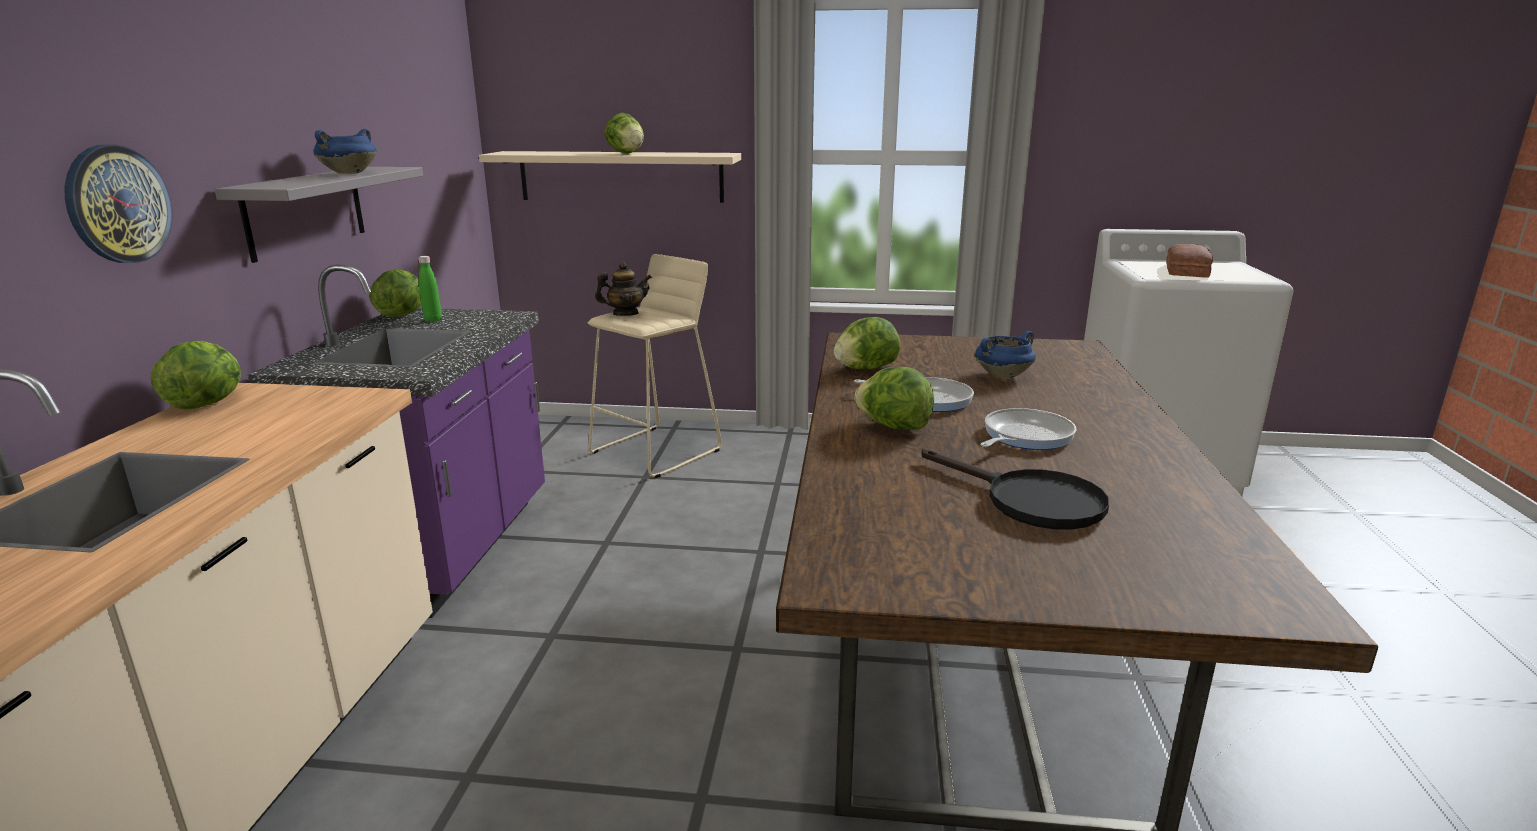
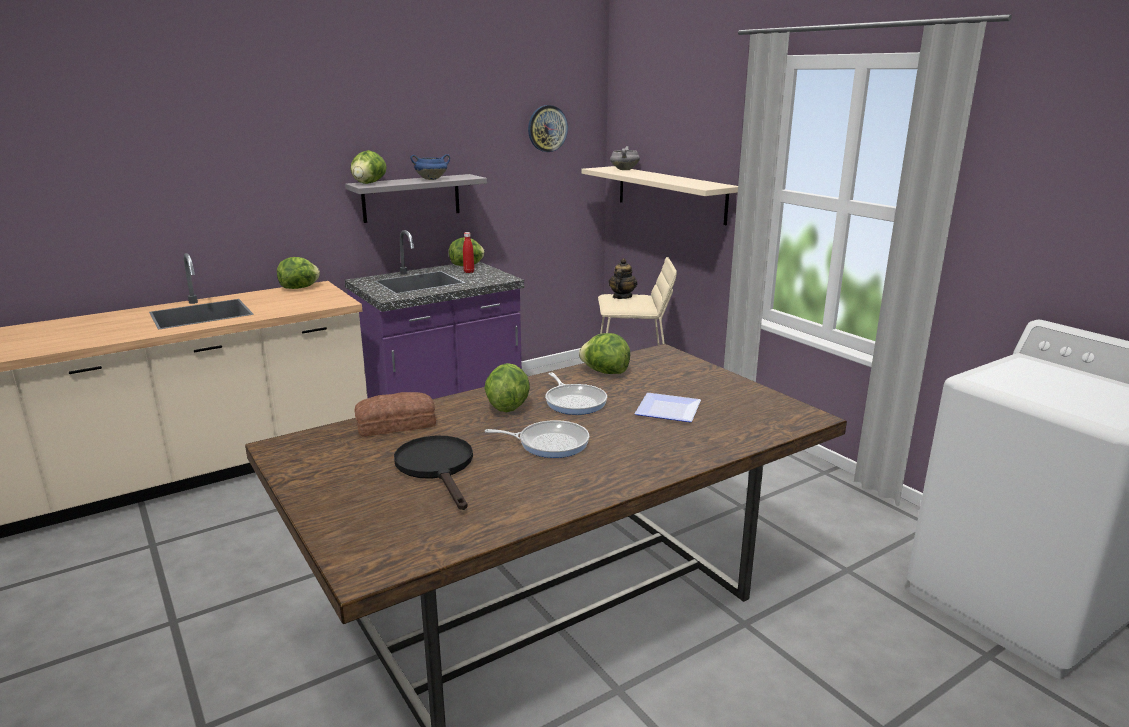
camera: 50 degrees right, 0 degrees up
(117, 204) = (284, 189): wall clock -> wall clock (547, 128)
(433, 320) = (469, 272): green bottle -> red bottle
(541, 152) = (624, 170): none -> grey cooking pot
(625, 314) = (622, 297): teapot -> teapot turned 105 degrees counterclockwise
(626, 153) = (660, 177): lettuce -> lettuce (368, 183)
(1003, 375) = (670, 410): blue cooking pot -> plate
(1029, 501) = (438, 468): black frying pan -> black frying pan turned 150 degrees clockwise
(1188, 270) = (1054, 387): bread -> bread (397, 424)

